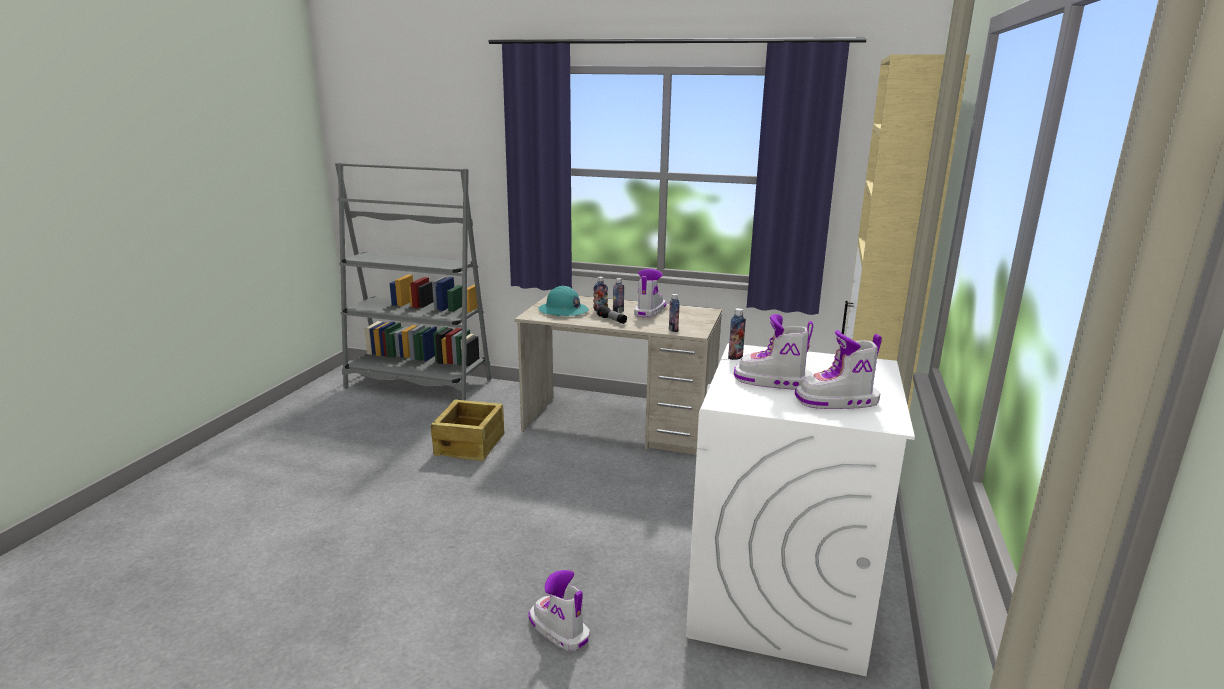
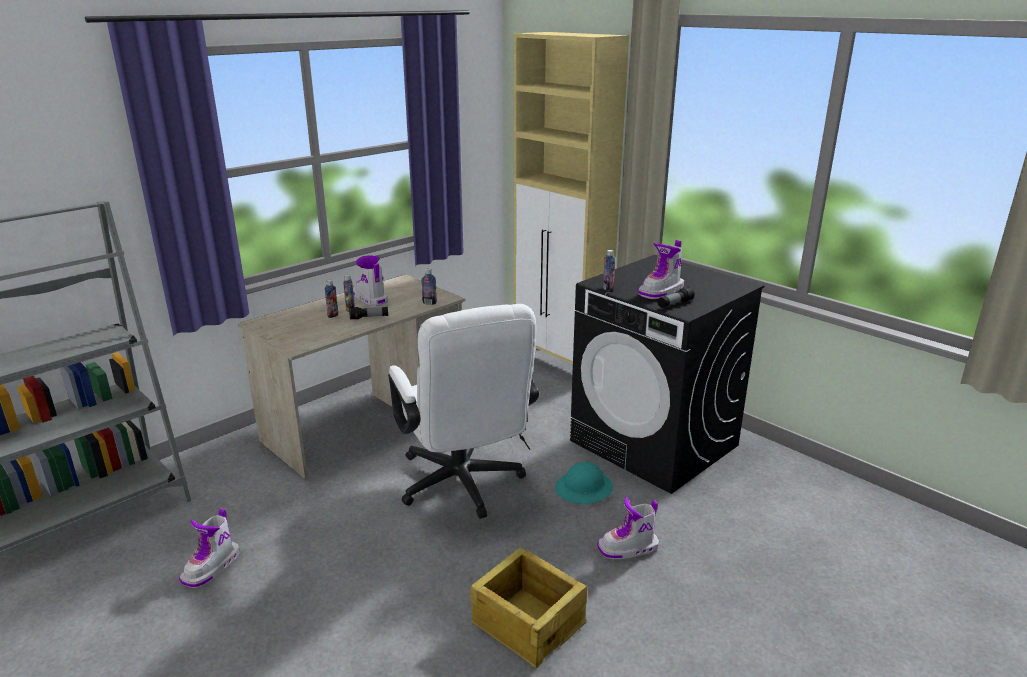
camera: 60 degrees left, 5 degrees up
(471, 444) = (290, 519): crate -> crate (528, 622)
(563, 311) = (307, 330): turquoise hard hat -> turquoise hard hat (584, 489)
(574, 500) = (463, 487): none -> white office chair
(742, 393) = (674, 304): none -> flashlight
(780, 597) = (655, 443): white washing machine -> black washing machine
(837, 402) = (706, 286): boot -> boot (212, 567)

